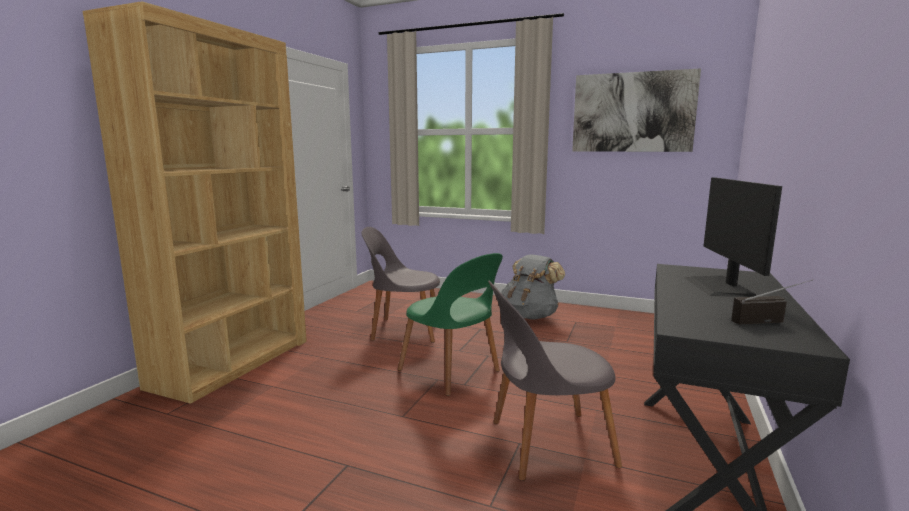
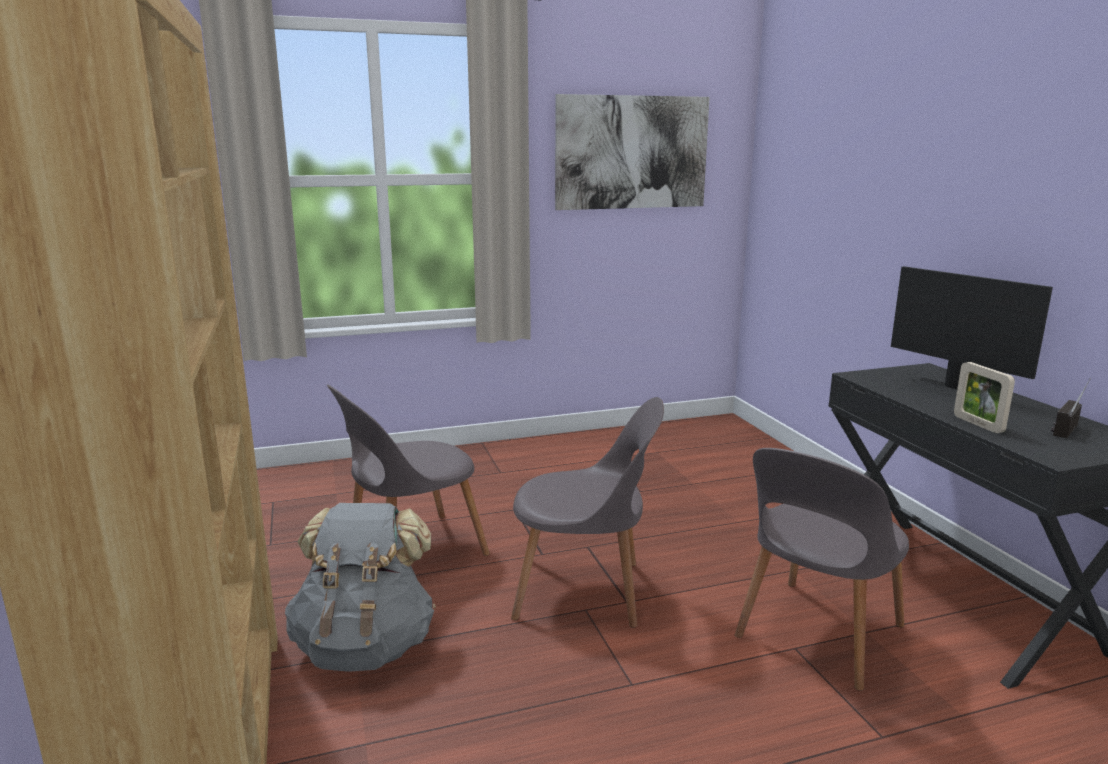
camera: 40 degrees left, 5 degrees up
(451, 372) = (585, 591): green chair -> grey chair
(529, 316) = (545, 468): grey backpack -> grey backpack (366, 646)
(680, 302) = (978, 424): none -> picture frame

